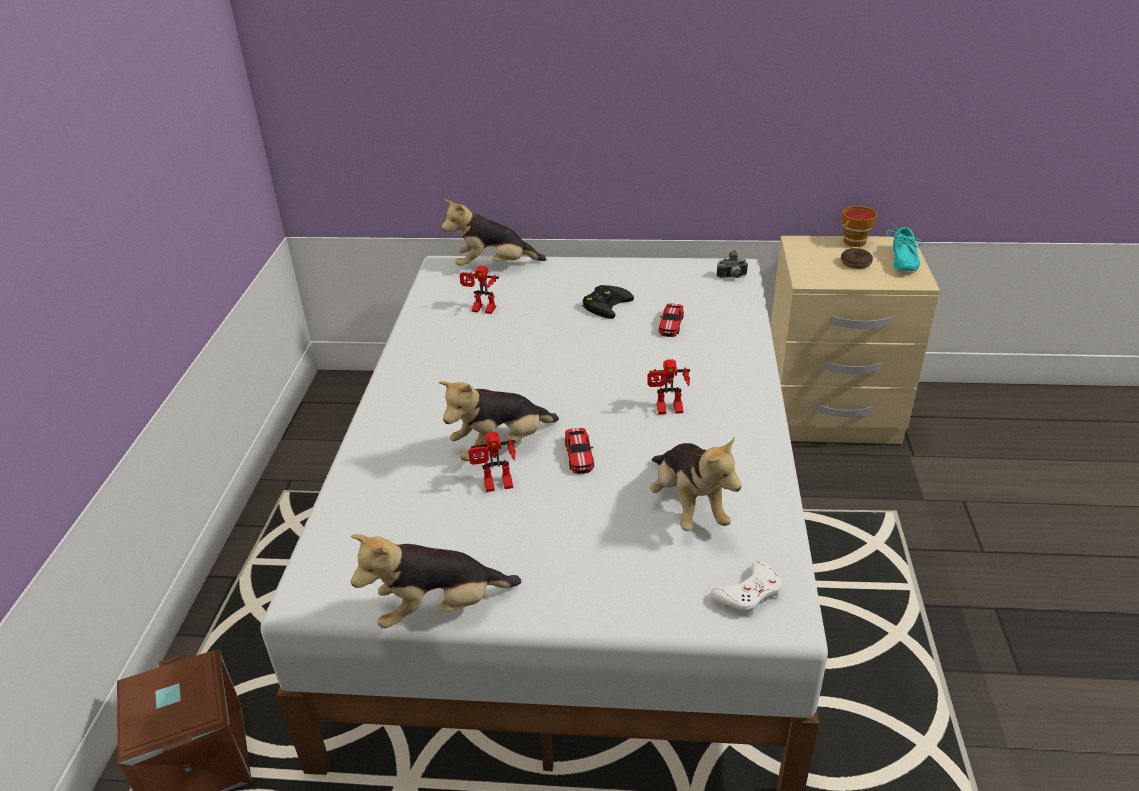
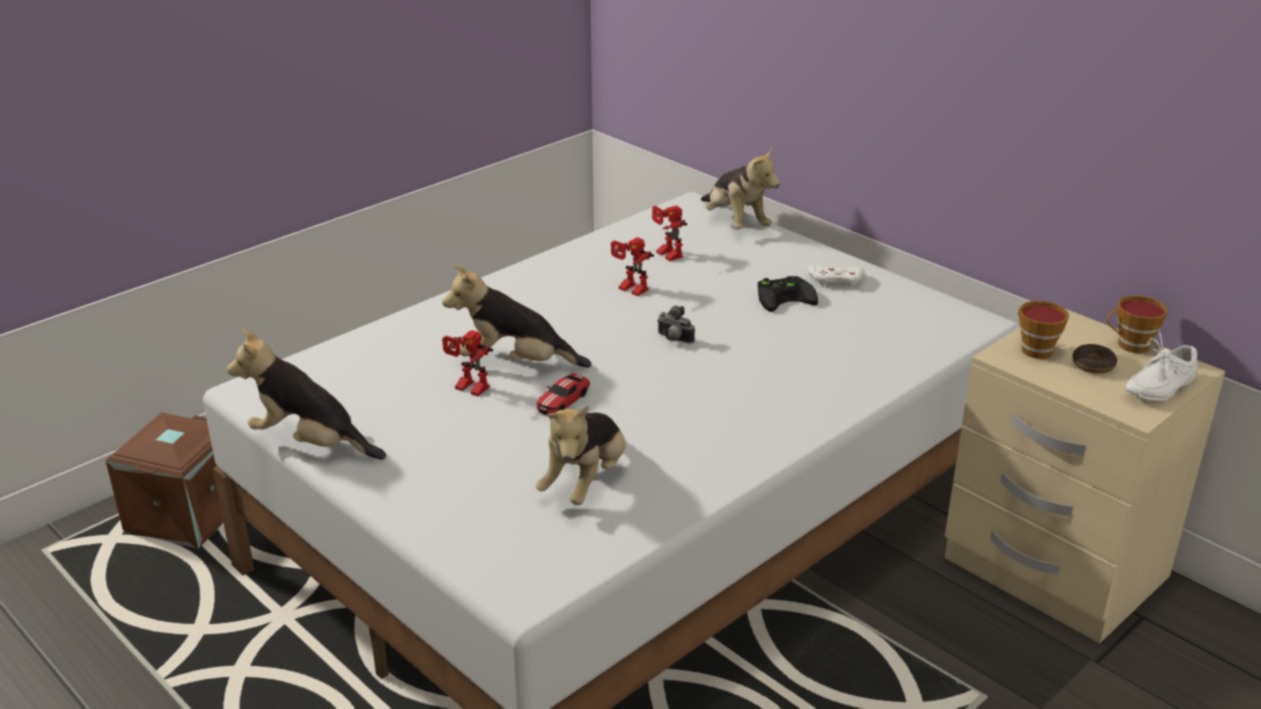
camera: 40 degrees right, 5 degrees down
(494, 266) = (735, 223): plush toy -> plush toy turned 150 degrees counterclockwise
(668, 410) = (691, 406): toy robot -> toy robot (629, 290)
(671, 324) = (818, 341): toy car -> none
(732, 277) = (956, 328): camera -> camera (673, 339)
(749, 593) = (527, 565): white game controller -> white game controller (836, 280)
(814, 268) = (1033, 349): none -> cup
(901, 260) = (1156, 386): turquoise shoe -> white shoe

